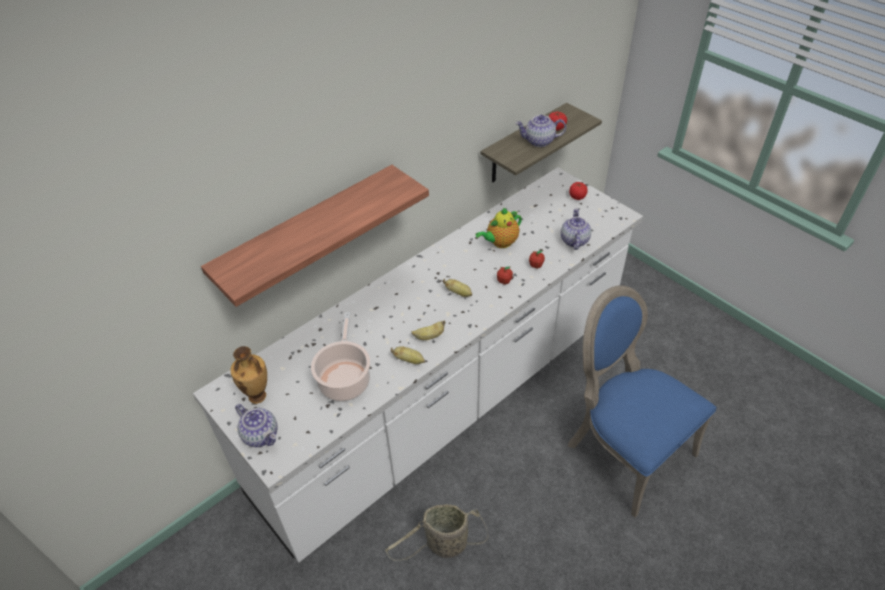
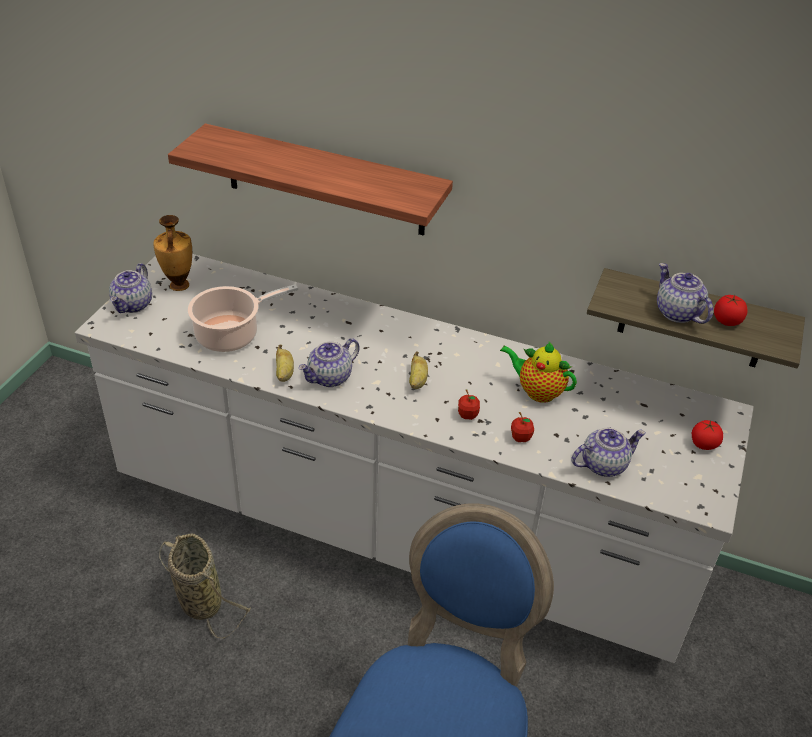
camera: 60 degrees right, 5 degrees down
(429, 336) = (330, 378): banana -> teapot

